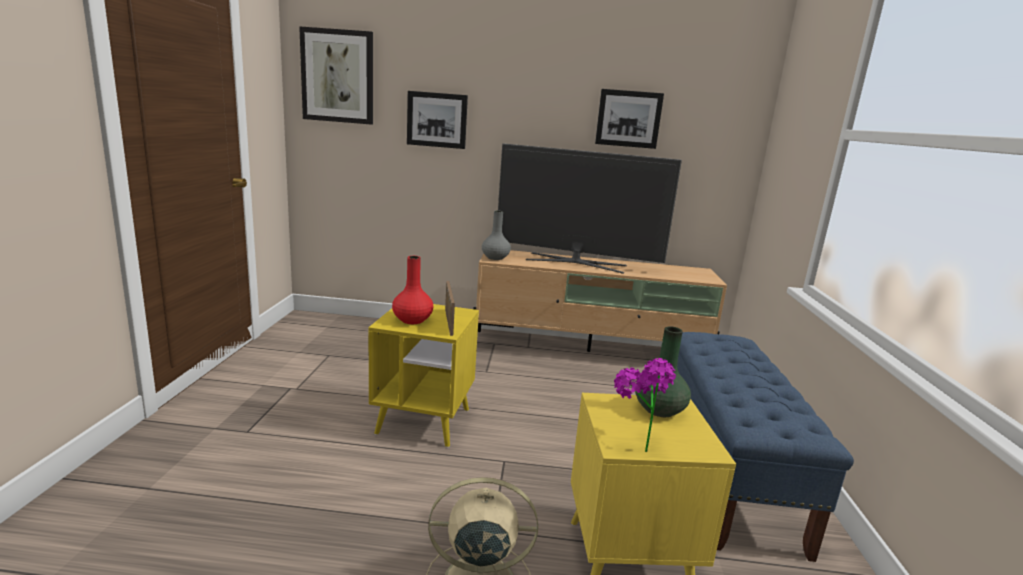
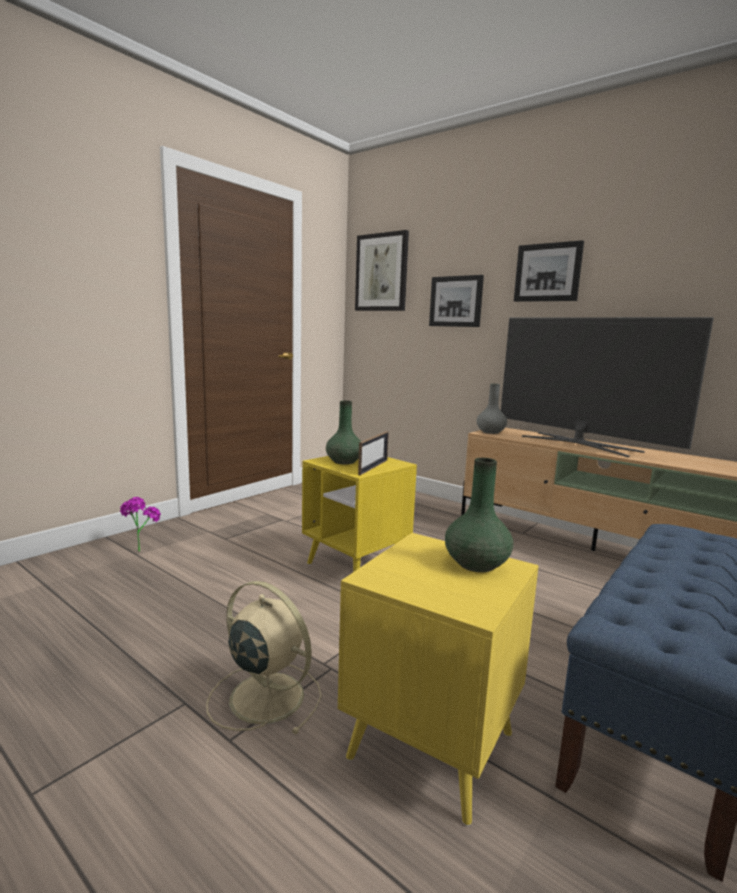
camera: 35 degrees right, 5 degrees down
(412, 320) = (344, 461): red vase -> green vase
(628, 119) = (658, 280): picture -> picture (548, 272)
(634, 445) = (391, 581): potted plant -> potted plant (140, 548)

